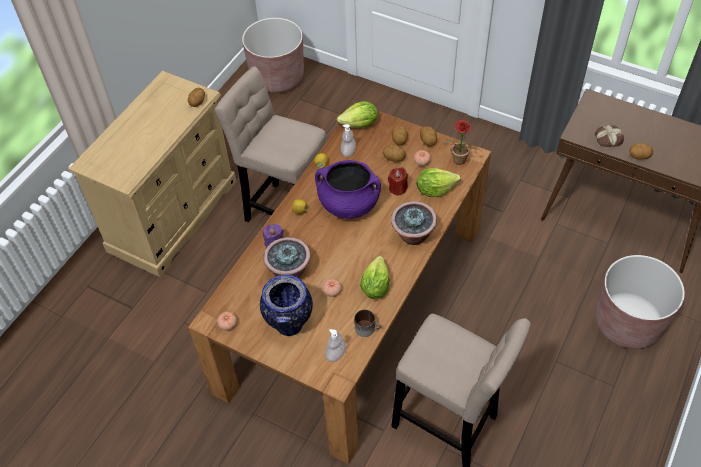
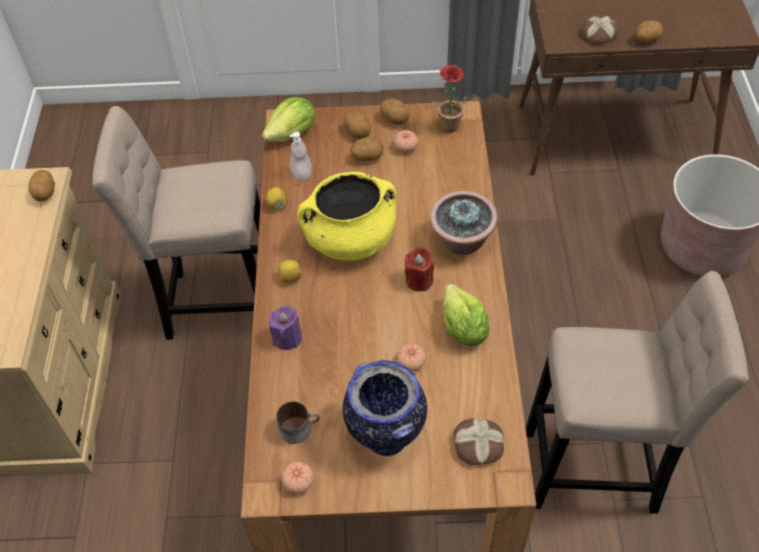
camera: 30 degrees left, 0 degrees up
(277, 78) = (94, 140): brown planter -> none
(289, 271) = (333, 365): potted plant -> none
(335, 354) = (478, 445): soap dispenser -> bread
(348, 204) = (350, 240): purple cooking pot -> yellow cooking pot
(368, 328) = (493, 388): mug -> mug (299, 427)
(397, 188) = (399, 192): red candle -> red candle (419, 280)
(435, 190) = (447, 174): lettuce -> none

